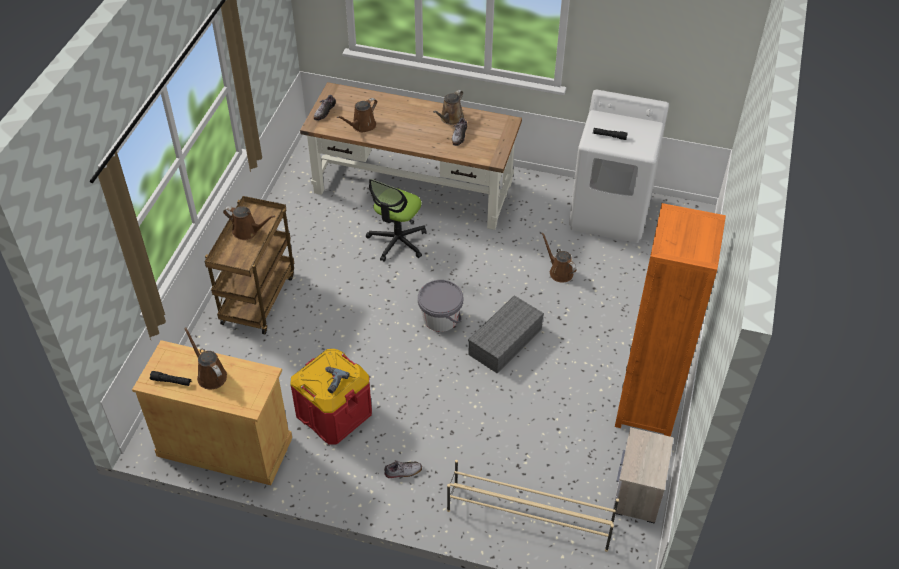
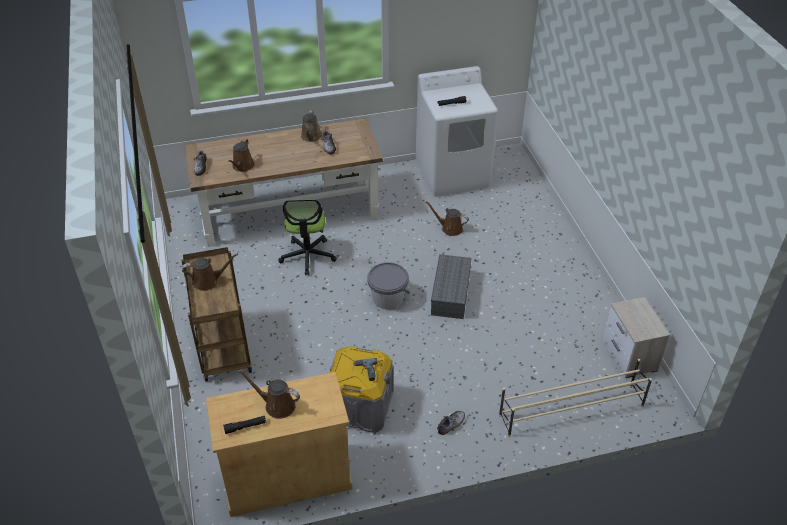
camera: 30 degrees left, 5 degrees down
(334, 413) = (360, 407): red storage box -> grey storage box
(647, 407) = (587, 294): orange bookcase -> none

